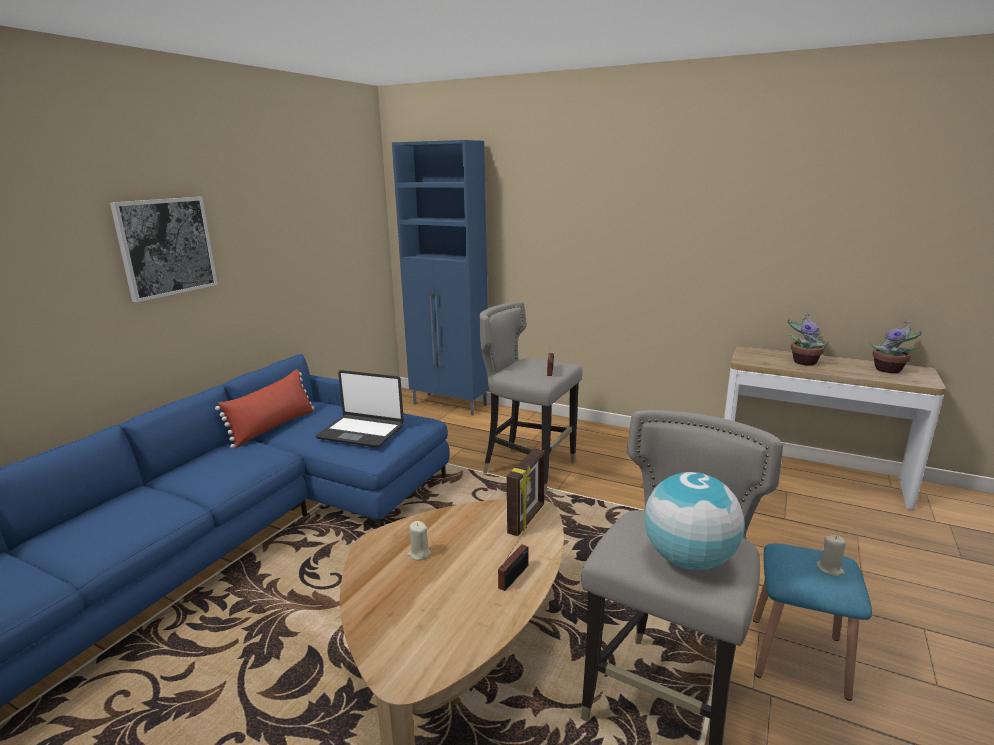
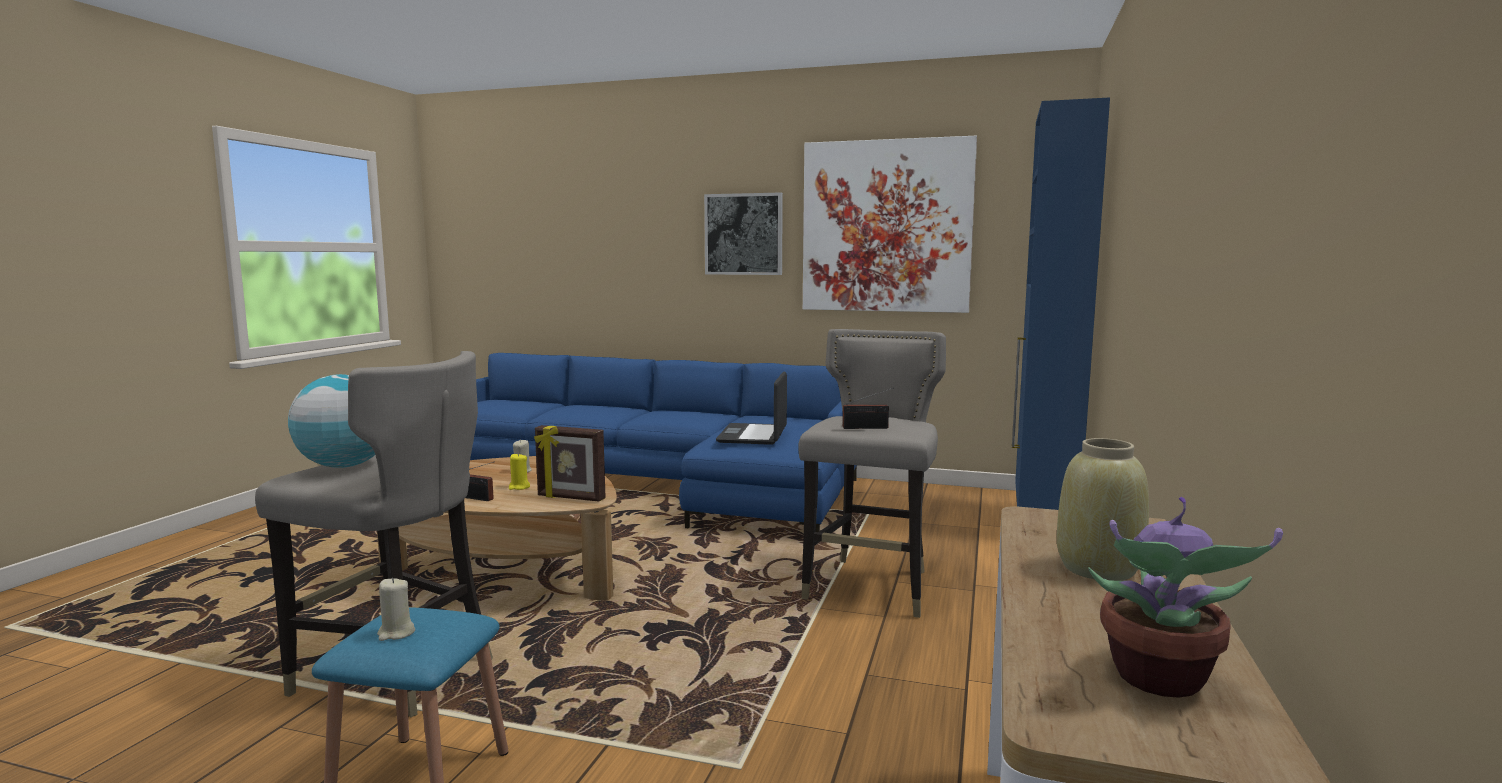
camera: 80 degrees right, 10 degrees down
(273, 427) = (758, 417): red pillow -> none
(287, 224) = (886, 226): none -> picture
(483, 550) = (519, 487): none -> yellow candle
(803, 362) = (1099, 569): potted plant -> beige vase

